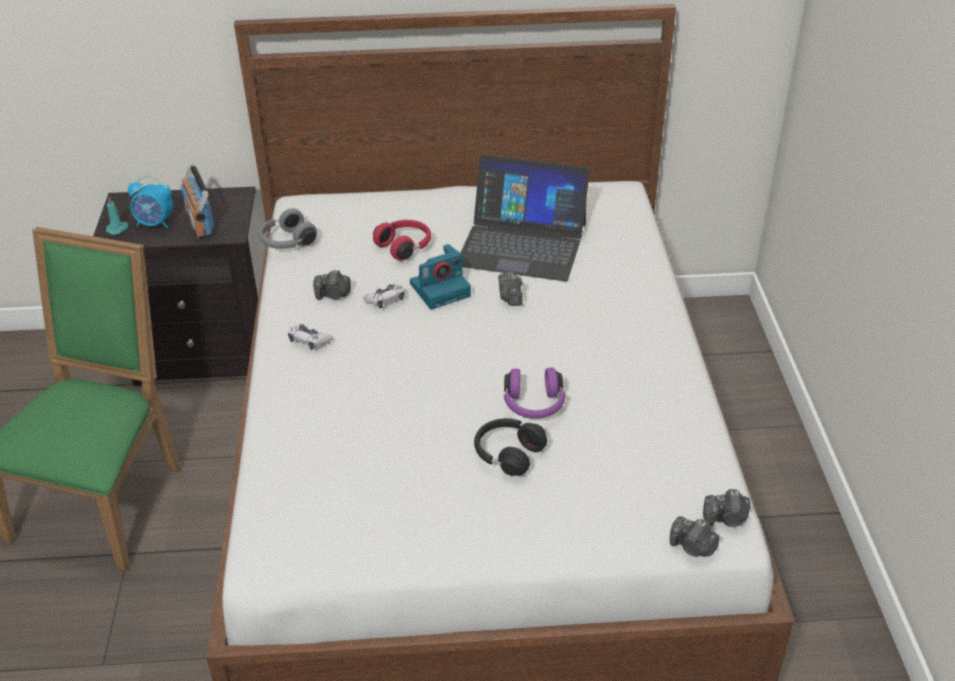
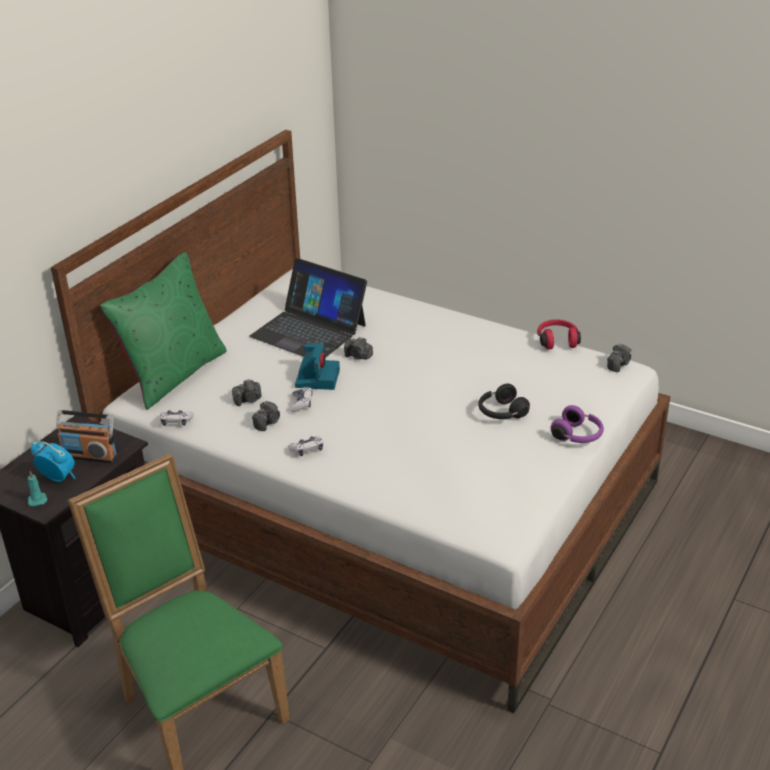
camera: 55 degrees left, 5 degrees down
(155, 223) = (58, 478): alarm clock -> alarm clock turned 105 degrees counterclockwise
(287, 242) = (176, 421): grey headphones -> game controller
(362, 204) = (173, 374): none -> green pillow
(405, 246) = (251, 375): red headphones -> red headphones (557, 341)
(522, 243) = (309, 330): laptop -> laptop turned 75 degrees clockwise
(534, 405) = (469, 387): purple headphones -> purple headphones (578, 436)
(692, 547) = (628, 383): camera -> camera (248, 400)

